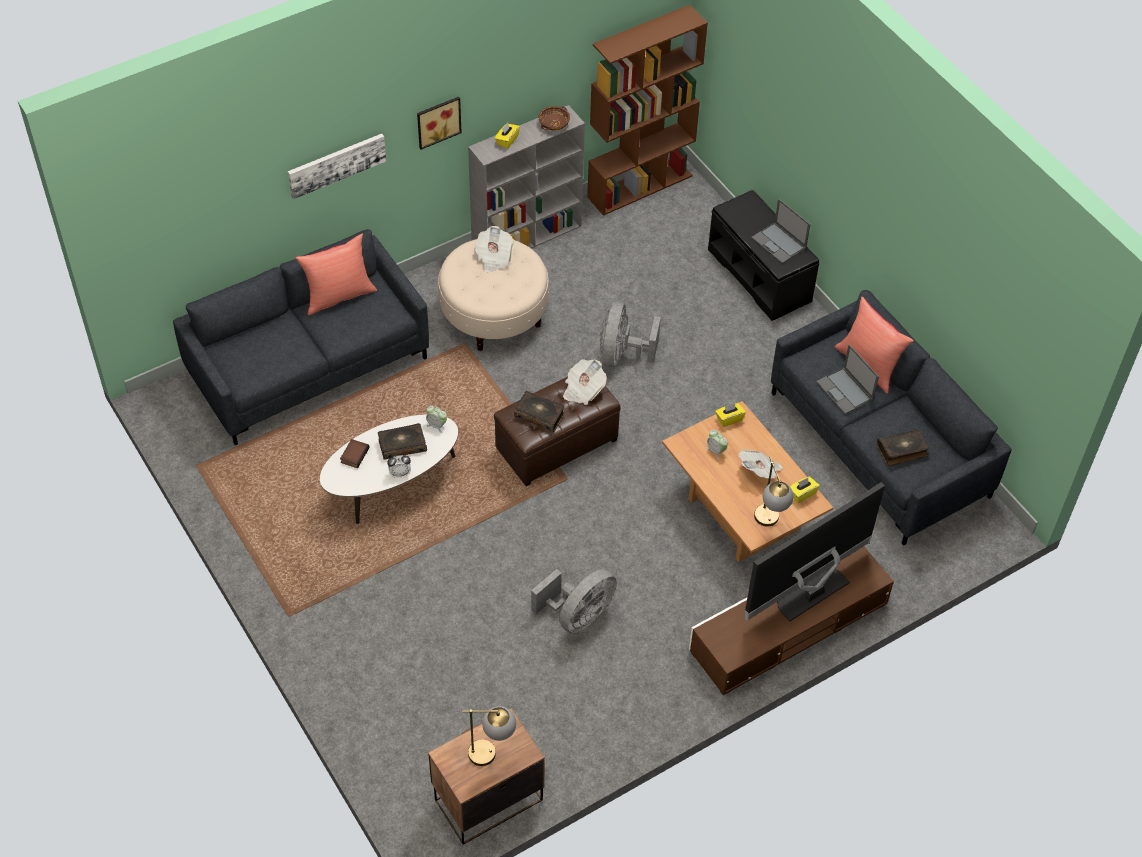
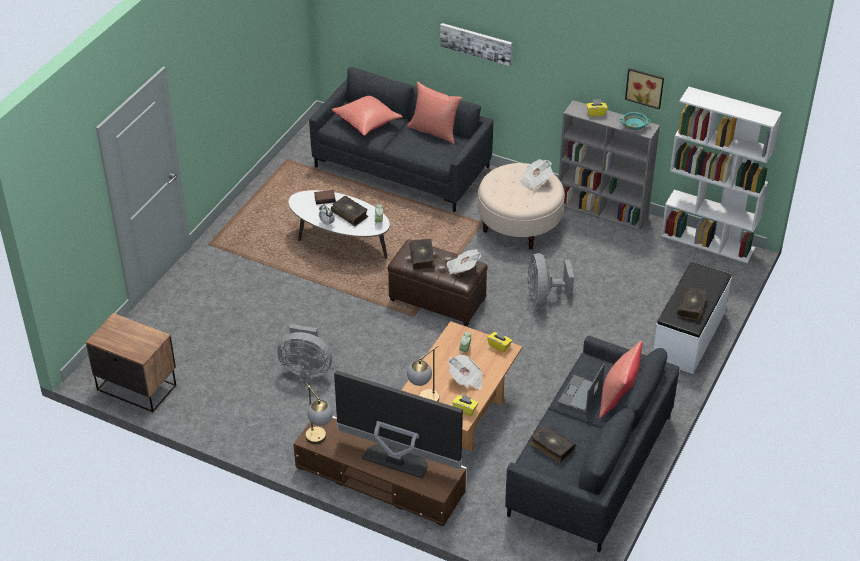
camera: 60 degrees right, 10 degrees down
(267, 346) = (367, 122): none -> red pillow
(437, 121) = (555, 63): picture -> picture (645, 87)
(492, 753) = (130, 340): table lamp -> table lamp (319, 441)
(554, 124) = (634, 126): brown bowl -> turquoise bowl
(621, 354) = (544, 297): grey fan -> grey fan turned 75 degrees counterclockwise
(640, 186) = (708, 242): brown bookcase -> white bookcase
(760, 275) = (689, 336): black bench -> white bench
(779, 243) = (692, 307): laptop -> book

